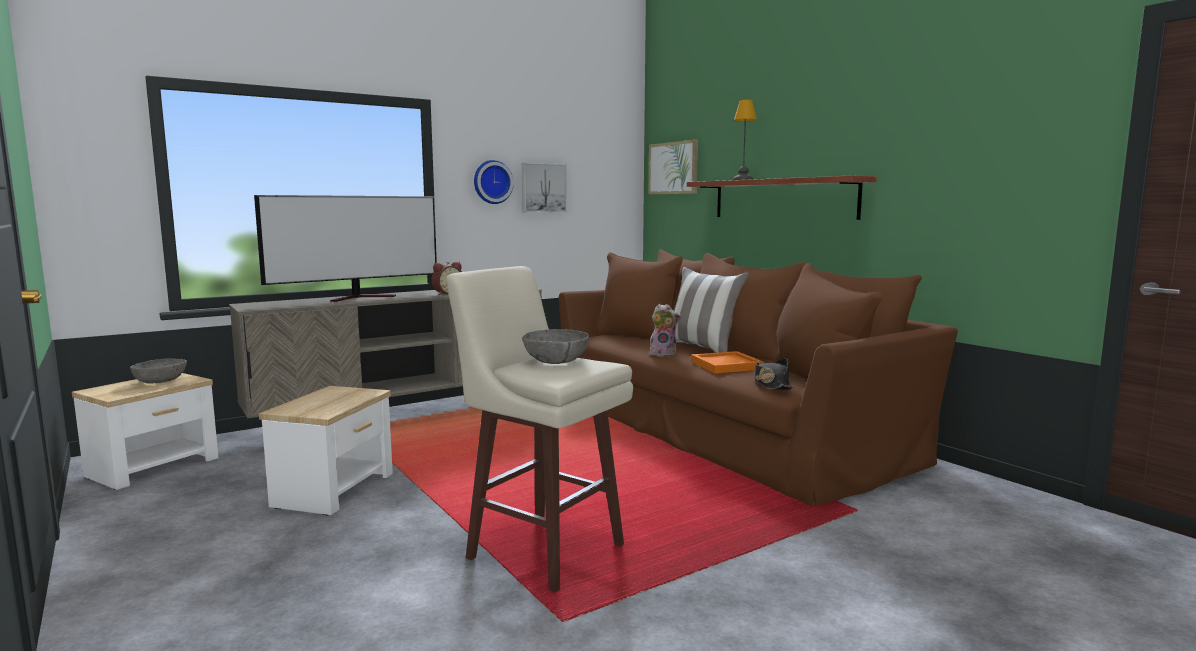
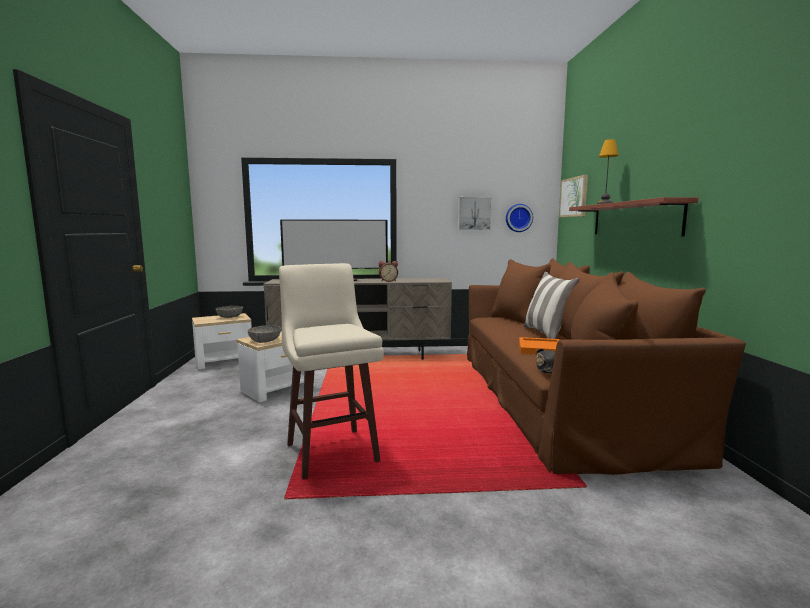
camera: 30 degrees right, 0 degrees up
(492, 182) = (436, 210): wall clock -> wall clock (518, 218)
(555, 360) = (337, 327): grey bowl -> grey bowl (264, 340)
(663, 354) = (509, 335): plush toy -> none

